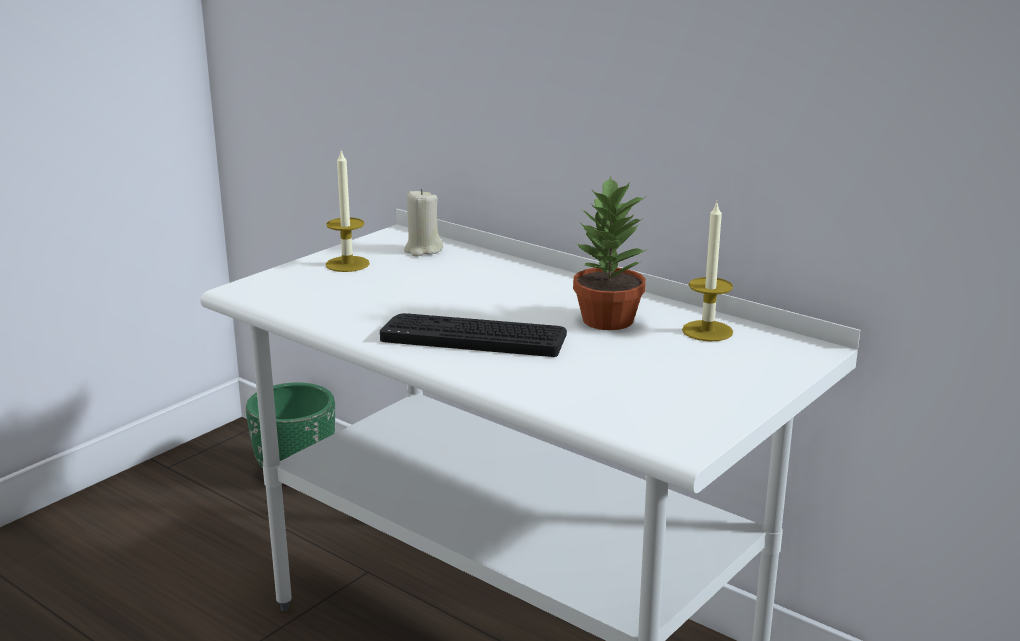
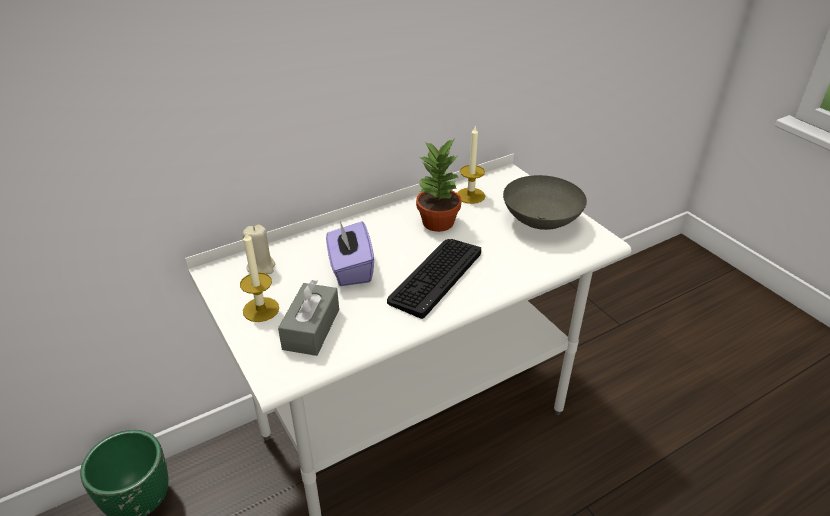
camera: 70 degrees left, 15 degrees up
(327, 291) = (311, 329): none -> grey tissue box
(453, 290) = (350, 269): none -> purple tissue box
(685, 389) = (540, 222): none -> grey bowl

